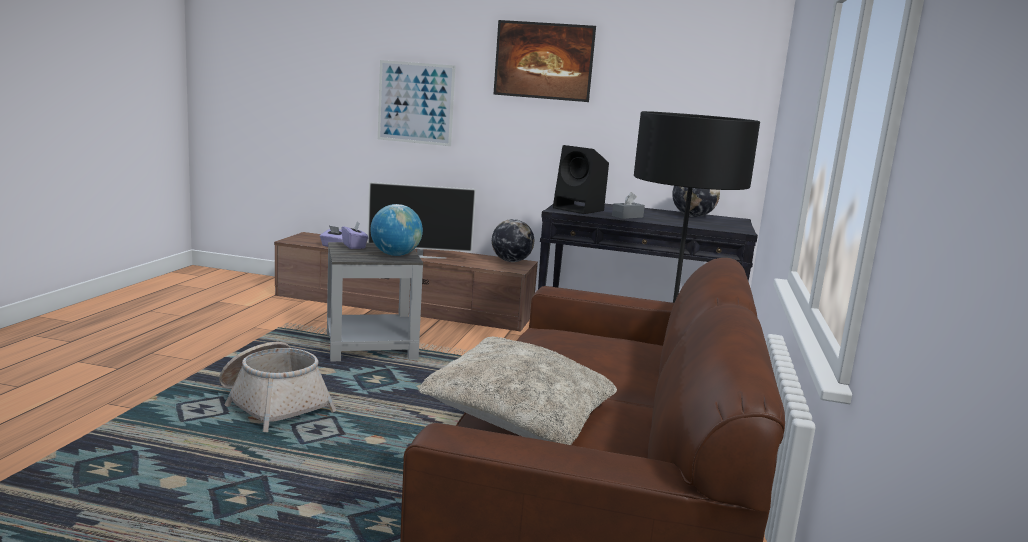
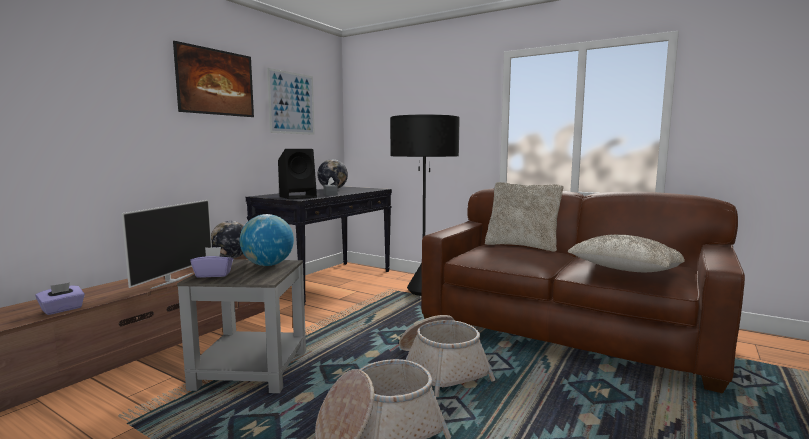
camera: 70 degrees left, 5 degrees down
(406, 424) = (441, 368): none -> basket
(416, 103) = (92, 122): picture -> picture (291, 103)
(651, 359) = (522, 245): none -> beige pillow

